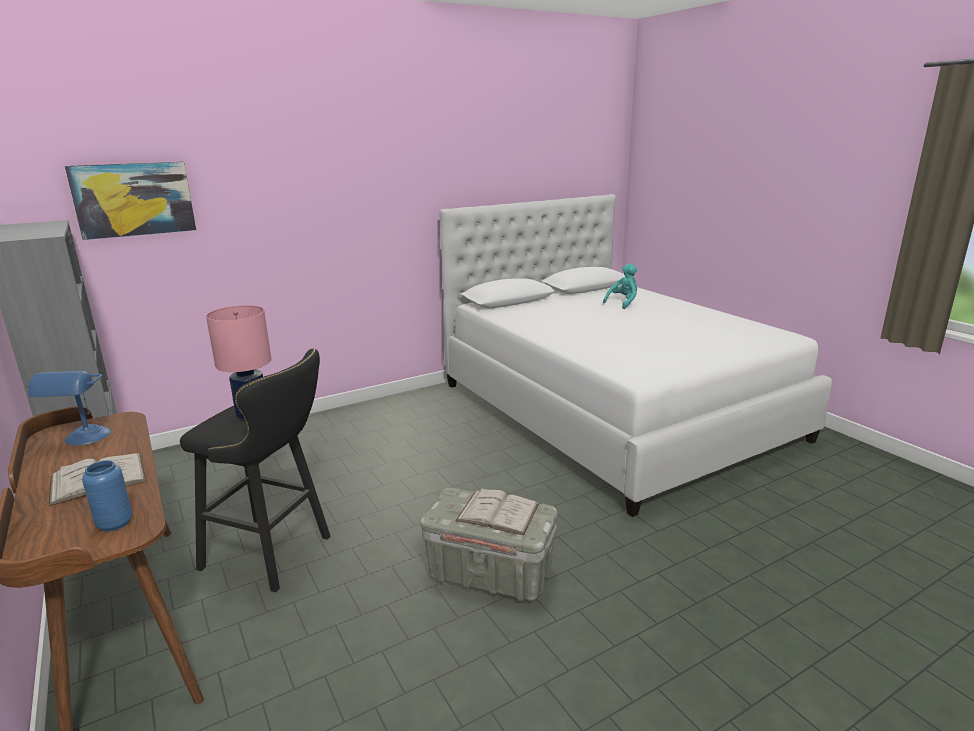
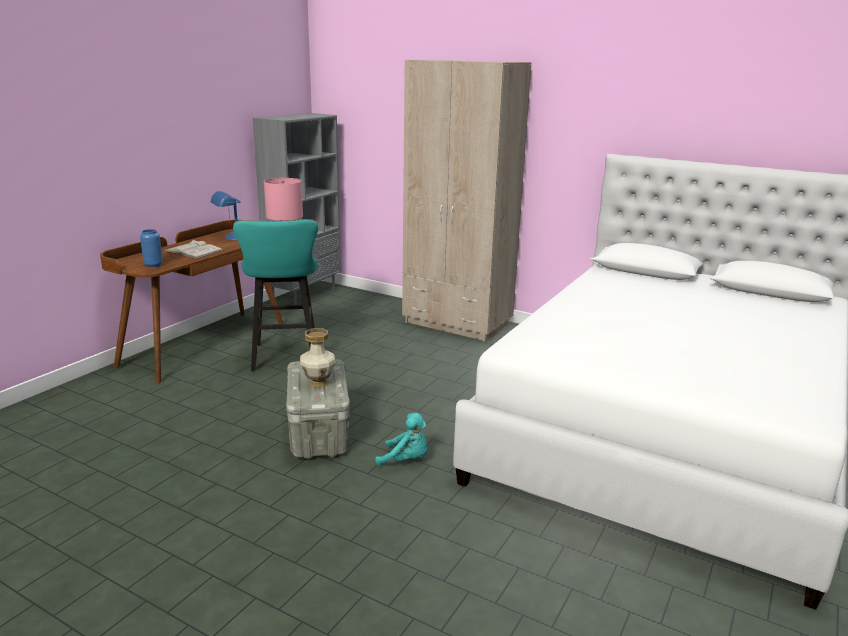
camera: 60 degrees right, 0 degrees up
(134, 199) = (378, 107): picture -> none
(278, 556) = (285, 360): black stool -> turquoise stool
(334, 424) = (458, 323): none -> beige wardrobe
(498, 512) = (319, 383): white book -> vase
(623, 303) = (749, 314): turquoise plush toy -> turquoise plush toy (406, 460)

